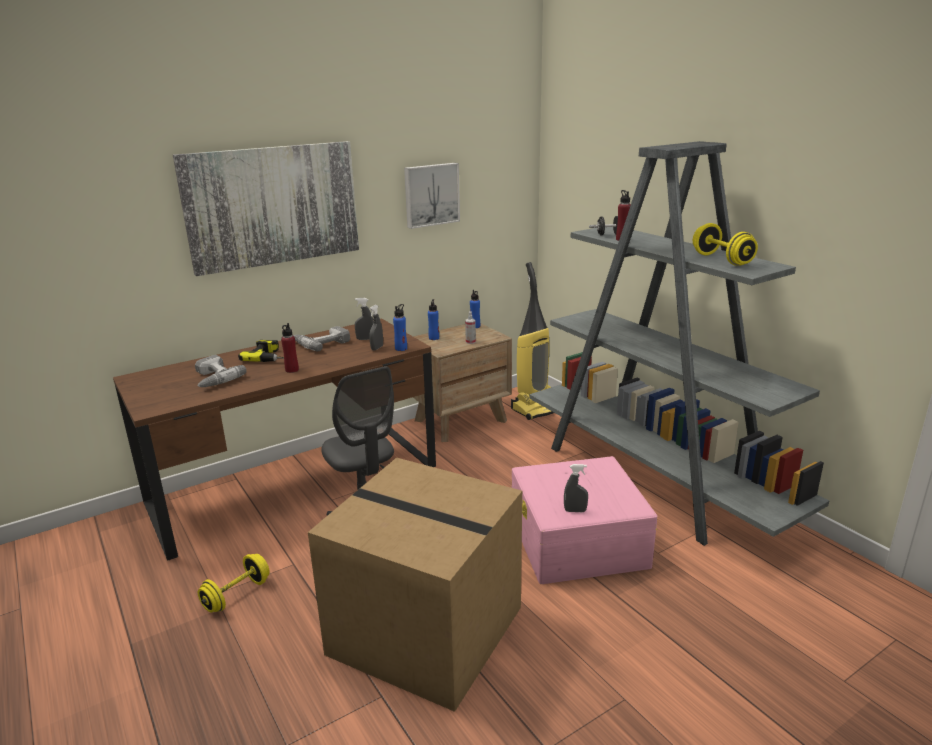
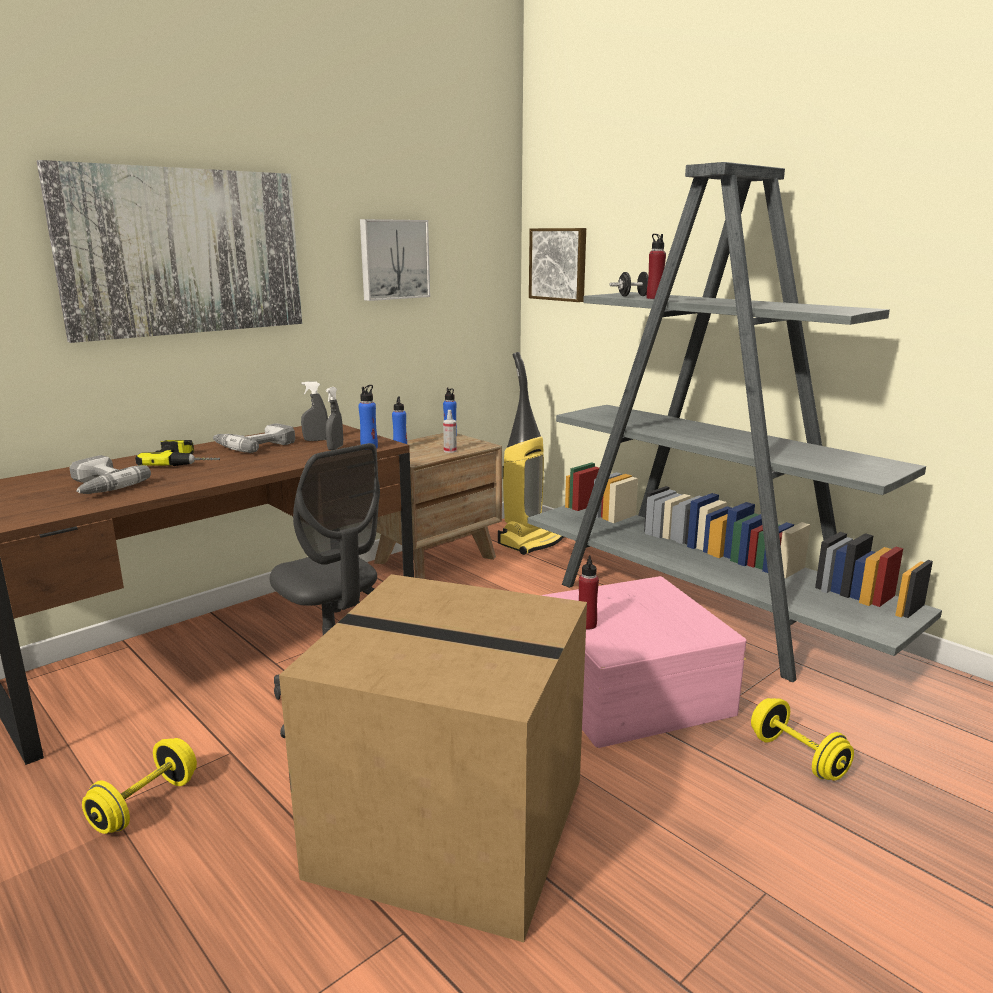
camera: 10 degrees left, 5 degrees down
(292, 370) = (218, 473): red bottle -> red bottle (586, 625)
(566, 191) = (559, 264): none -> picture
(575, 511) = (638, 640): grey spray bottle -> none
(721, 260) = (795, 306): yellow dumbbell -> yellow dumbbell (797, 757)

